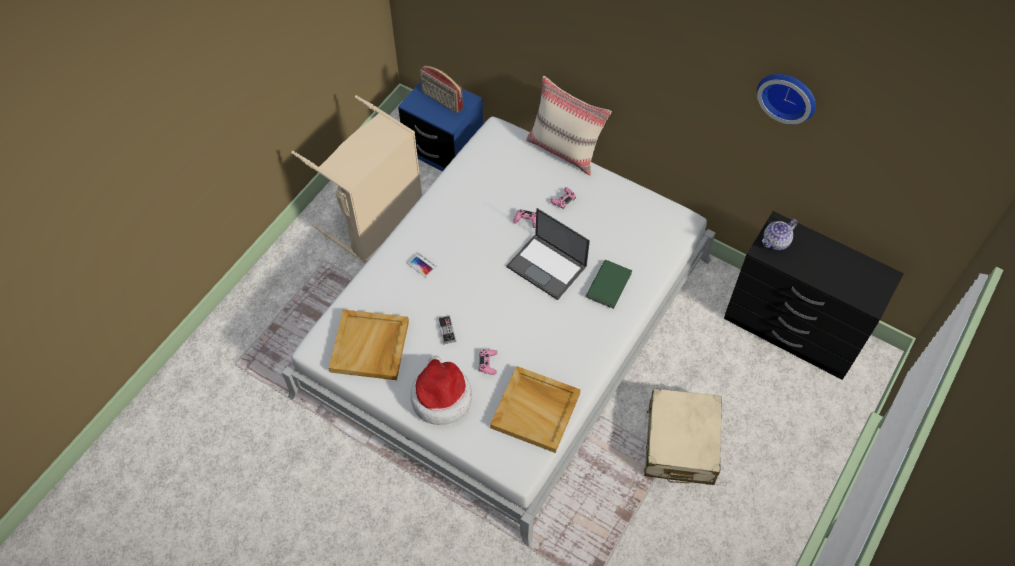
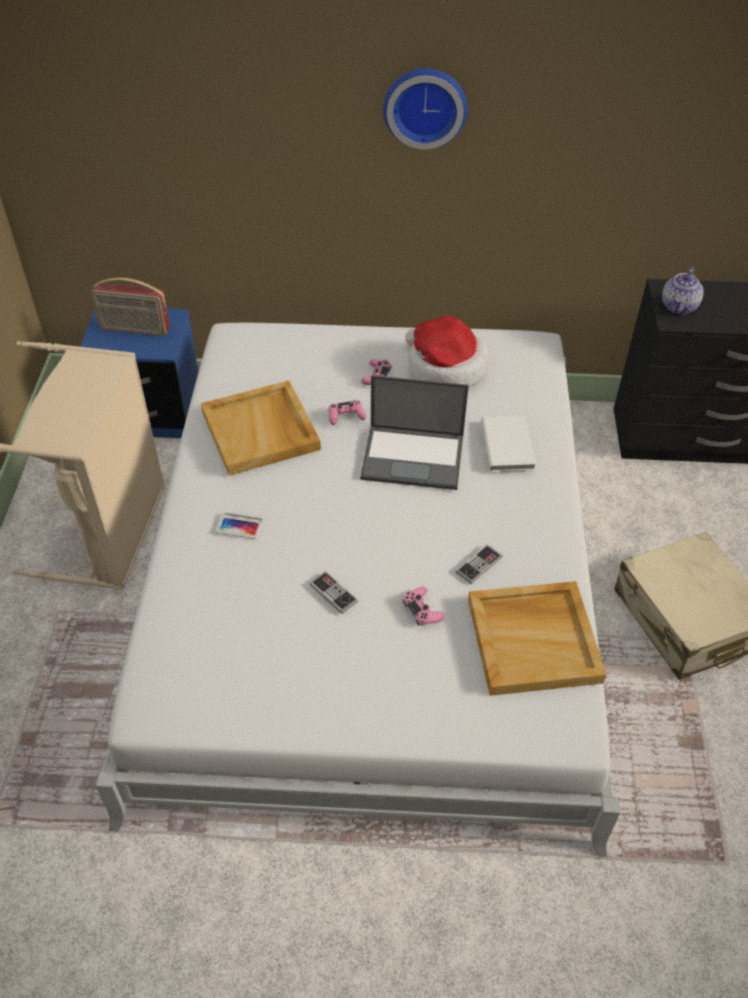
camera: 30 degrees left, 10 degrees down
(370, 347) = (233, 669): beige tray -> beige tray (261, 431)
(441, 397) = (388, 687): hat -> hat (444, 367)
(537, 352) = (478, 565): none -> game controller
(565, 150) = (336, 324): beige pillow -> none
(610, 285) = (509, 444): green book -> white book
(788, 95) = (657, 74): wall clock -> wall clock (425, 106)

